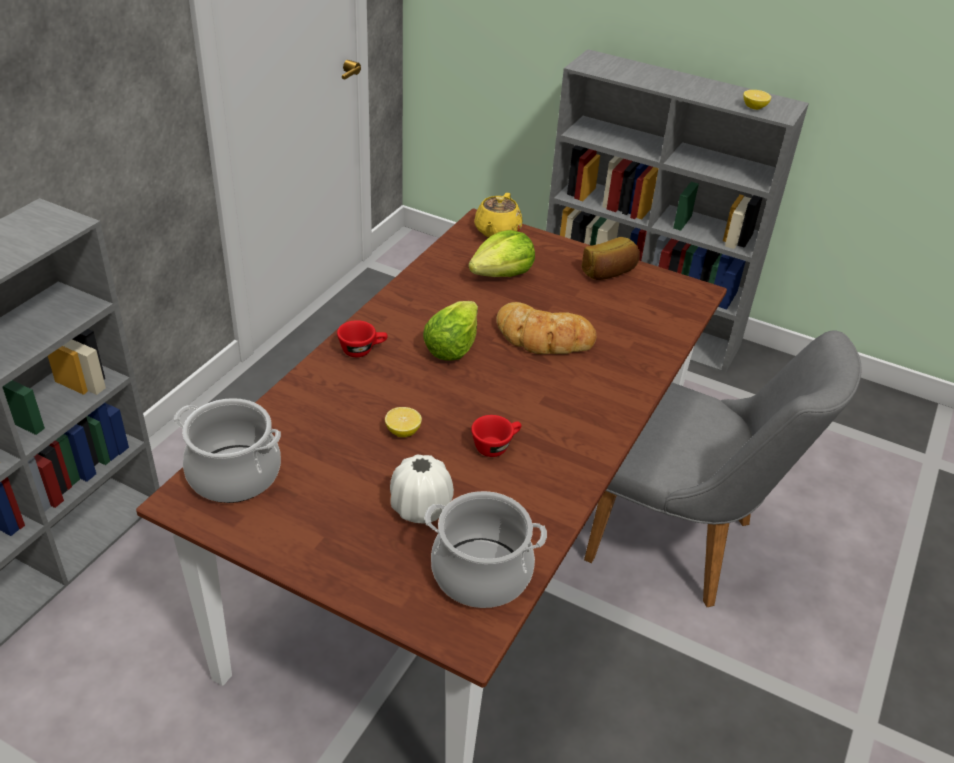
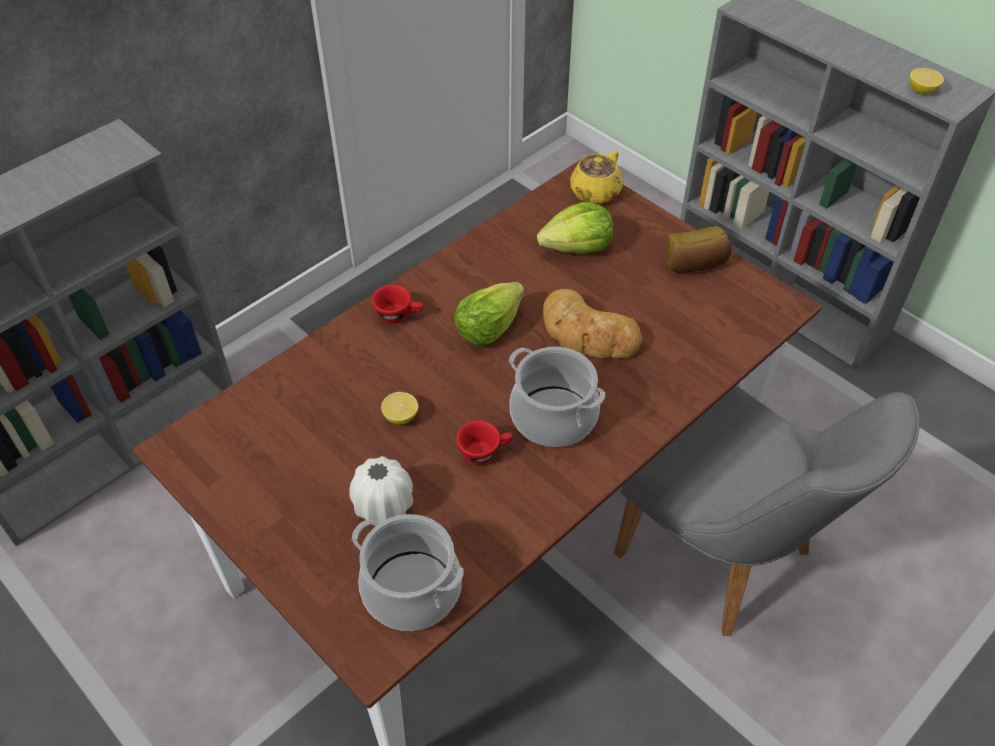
camera: 20 degrees right, 10 degrees up
(234, 475) = (228, 431): cooking pot -> cooking pot (553, 417)

